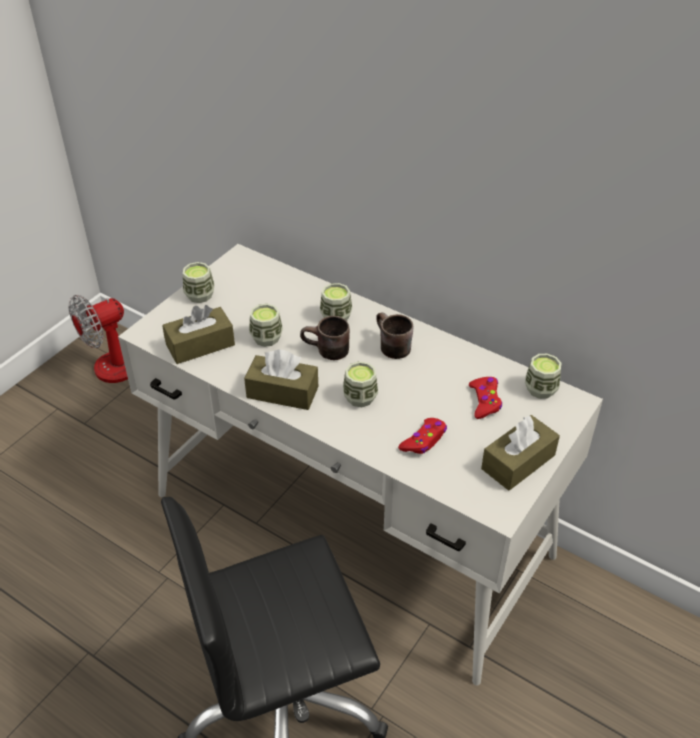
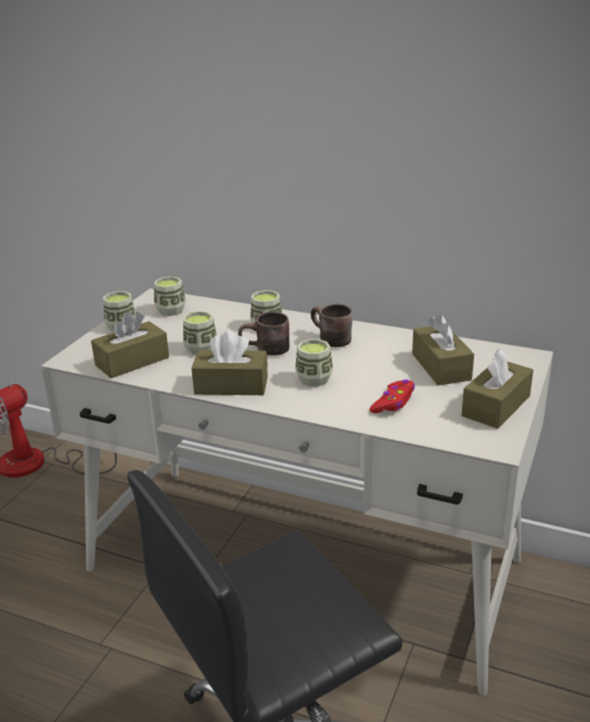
camera: 10 degrees left, 15 degrees down
(485, 401) = (441, 366): red game controller -> brown tissue box
(540, 389) = (490, 352): cup -> cup (171, 310)

